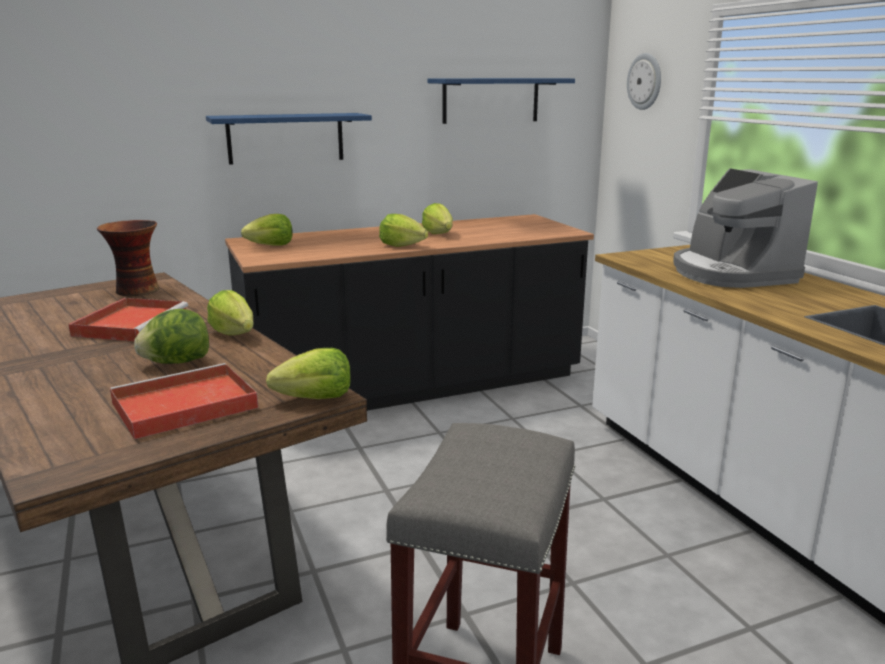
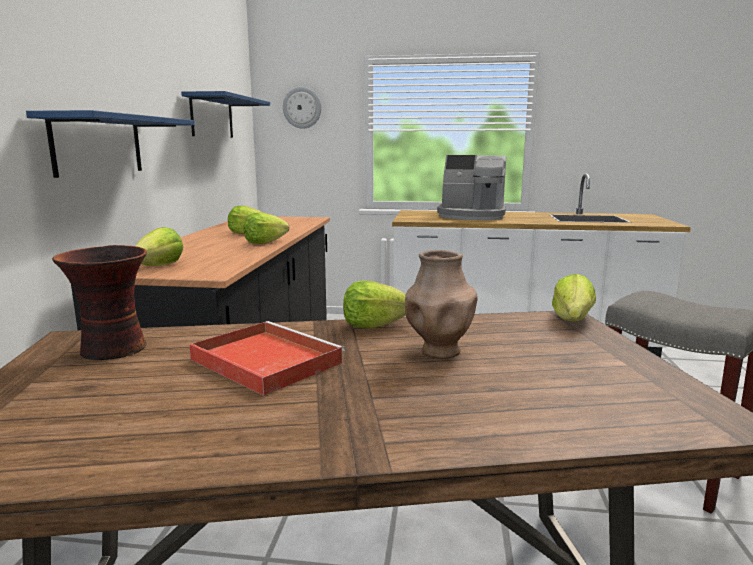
camera: 60 degrees left, 5 degrees down
(177, 362) = (439, 352): lettuce -> brown vase
(182, 406) = (566, 359): red tray -> none

